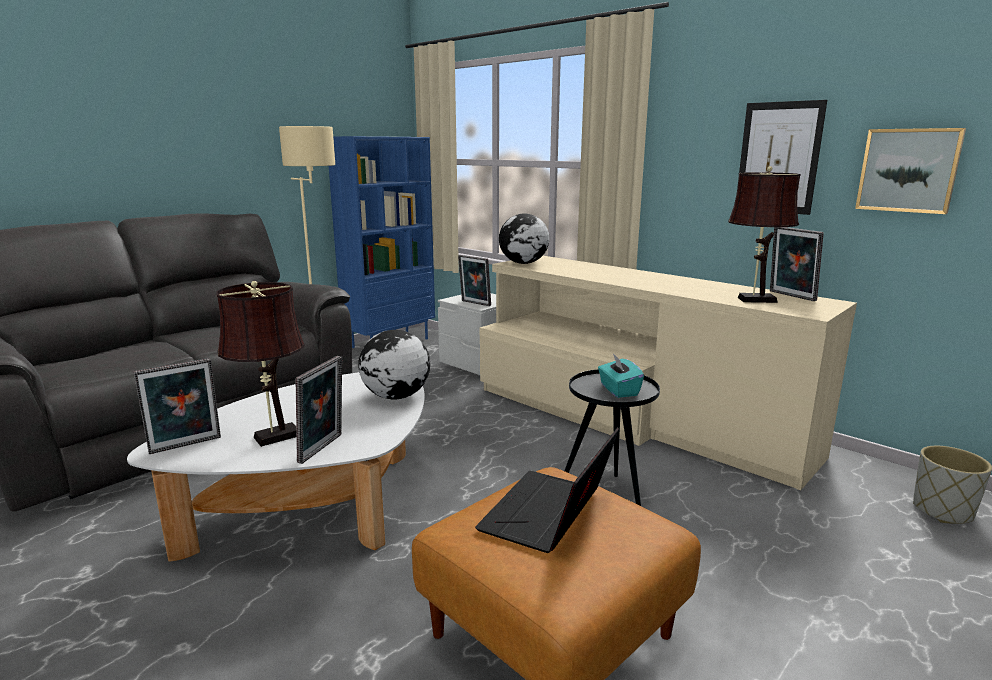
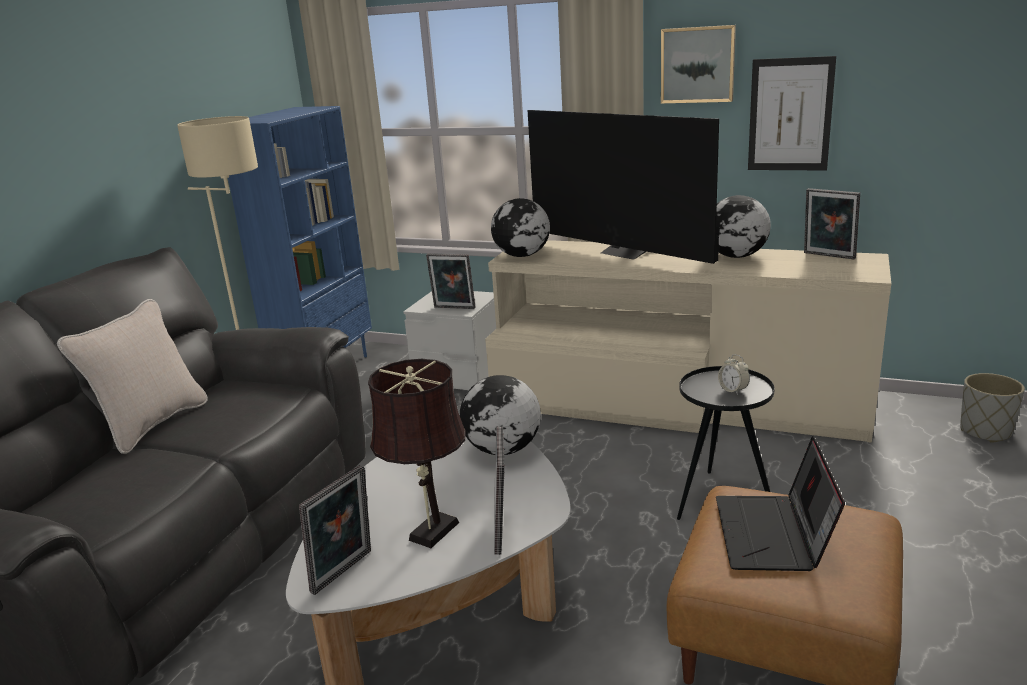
camera: 20 degrees left, 5 degrees up
(185, 330) = (152, 424): none -> beige pillow
(608, 271) = (625, 252): none -> television
(618, 390) = (733, 390): turquoise tissue box -> alarm clock
(700, 285) = (735, 256): none -> globe
(753, 300) = (803, 267): brown table lamp -> none
(908, 170) = (918, 122): picture -> picture (698, 64)

